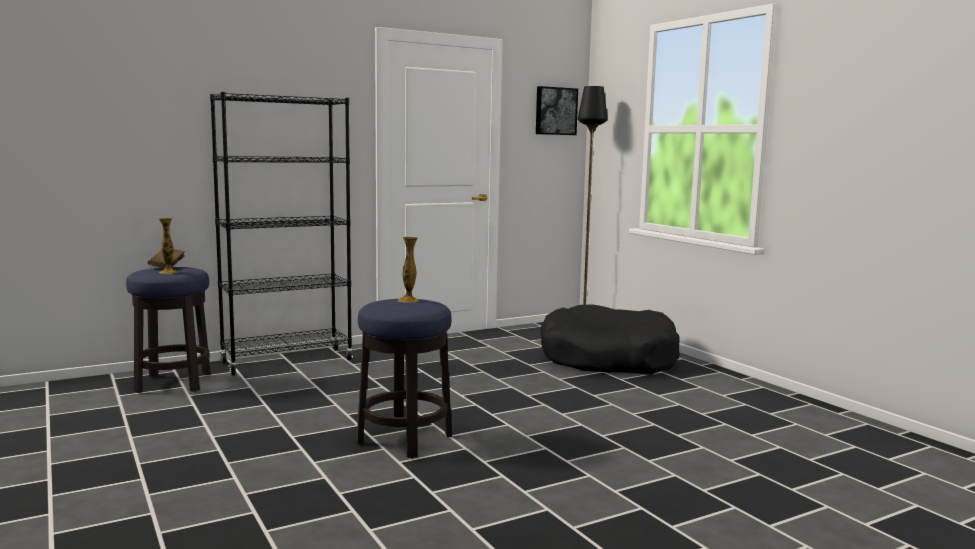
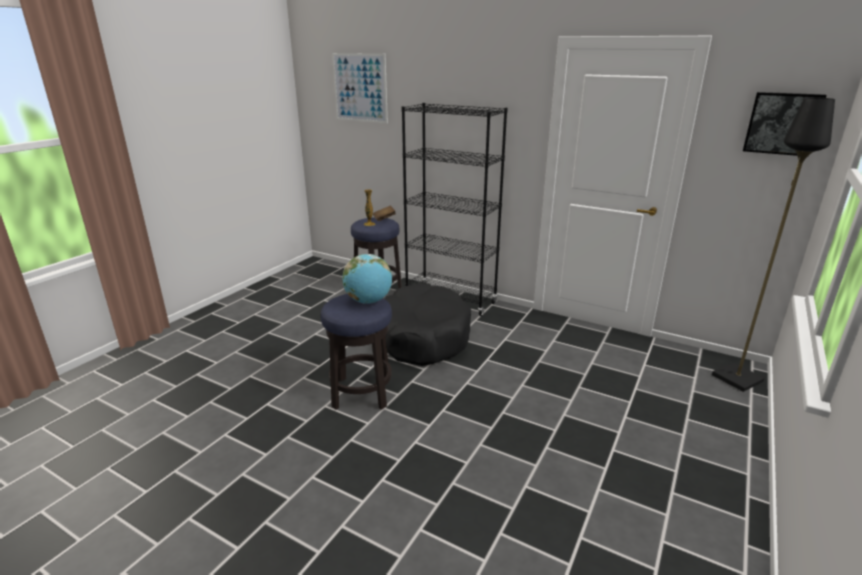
camera: 60 degrees right, 15 degrees up
(80, 73) = (360, 88): none -> picture
(408, 300) = (368, 301): vase -> globe
(607, 359) = (661, 423): black dog bed -> black dog bed (422, 336)

